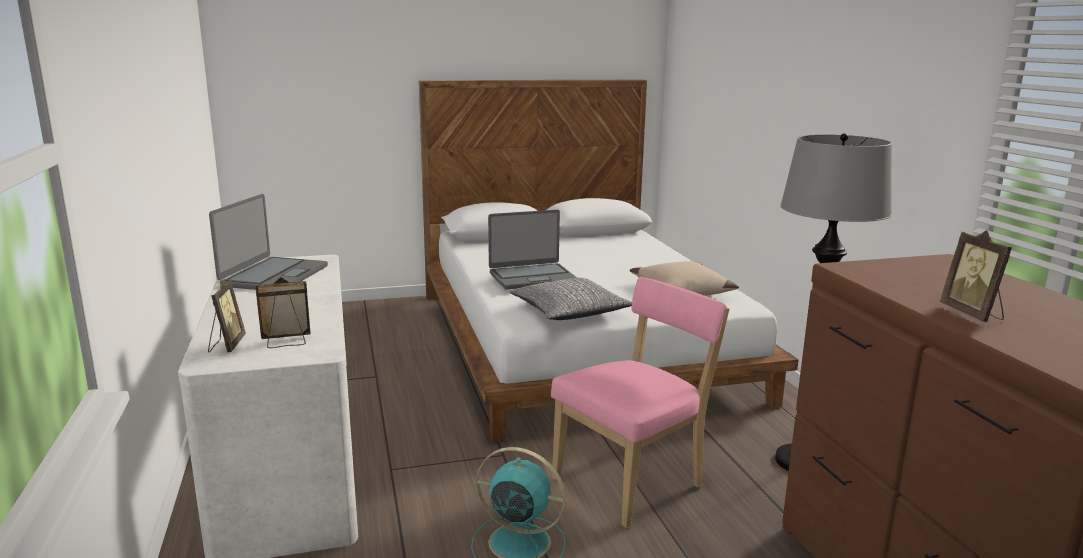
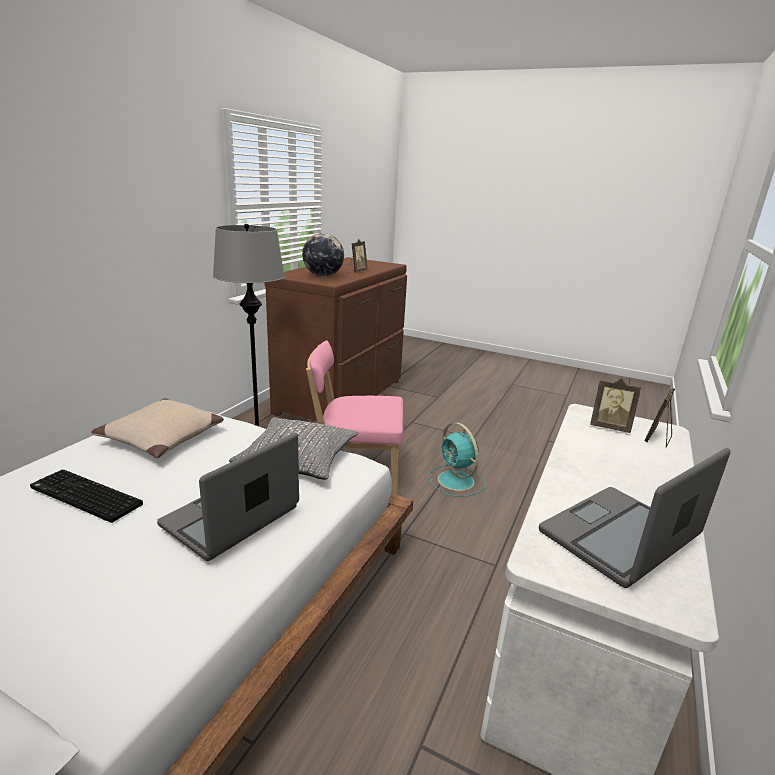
camera: 140 degrees left, 5 degrees up
(532, 277) = (232, 517): laptop -> laptop turned 75 degrees counterclockwise
(622, 263) = (83, 497): none -> keyboard
(930, 280) = (323, 275): none -> globe

